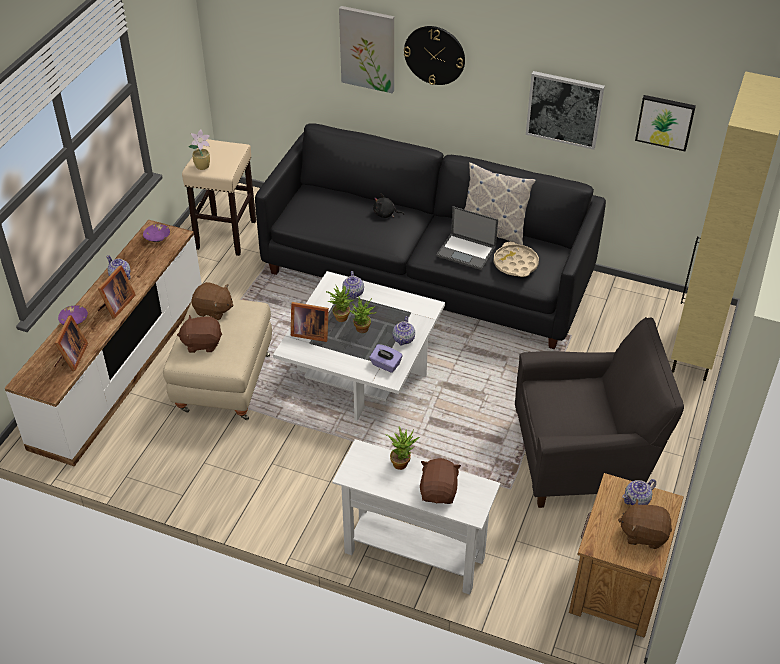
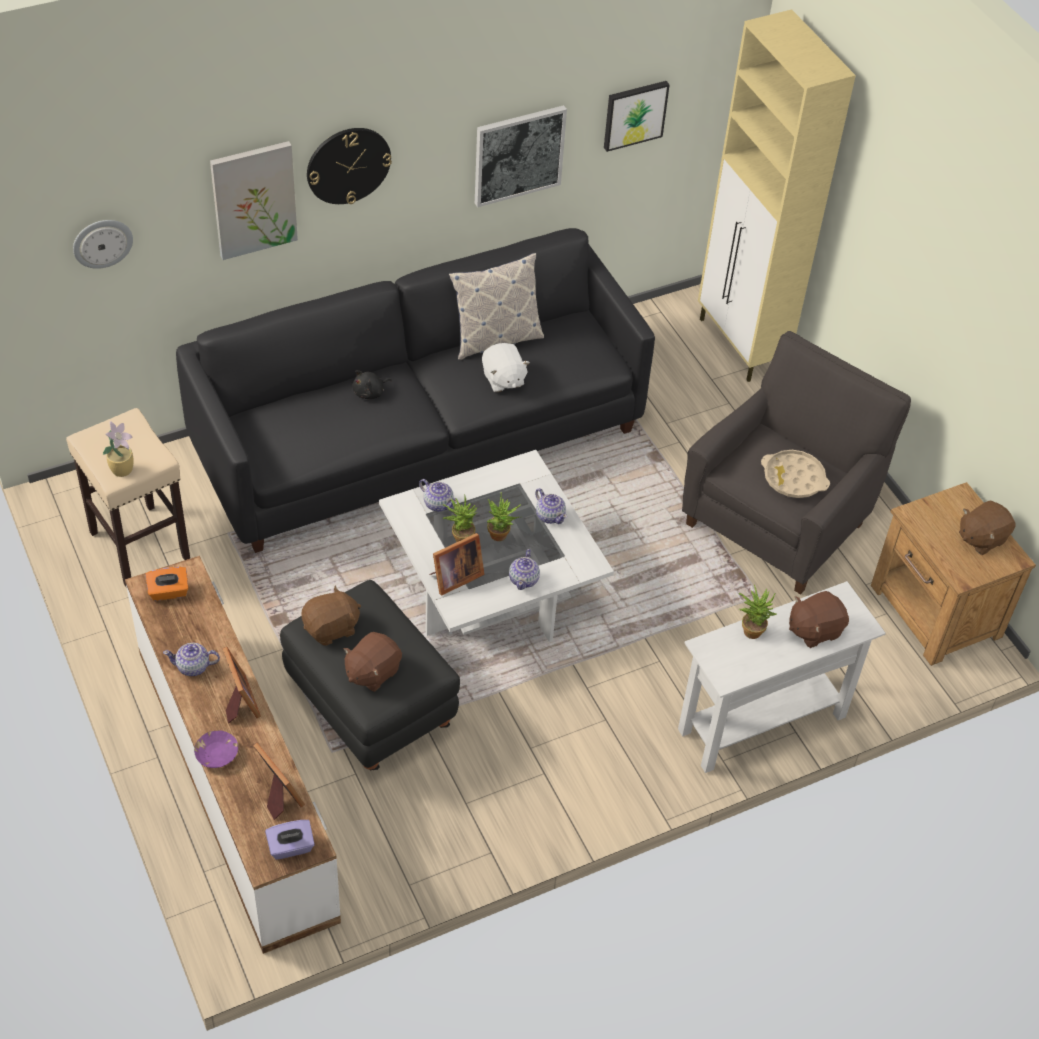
camera: 50 degrees left, 5 degrees up
(157, 237) = (168, 592): purple bowl -> orange tissue box
(223, 382) = (369, 707): beige ottoman -> black ottoman
(270, 32) = (102, 242): none -> wall clock
(385, 365) = (569, 555): purple tissue box -> purple tissue box (291, 847)
(439, 492) = (814, 629): brown plush toy -> brown plush toy turned 75 degrees counterclockwise
(467, 251) = (503, 379): laptop -> white plush toy
(515, 264) = (563, 361): beige tray -> beige tray (793, 478)
(637, 500) = (942, 512): teapot -> teapot (524, 579)

